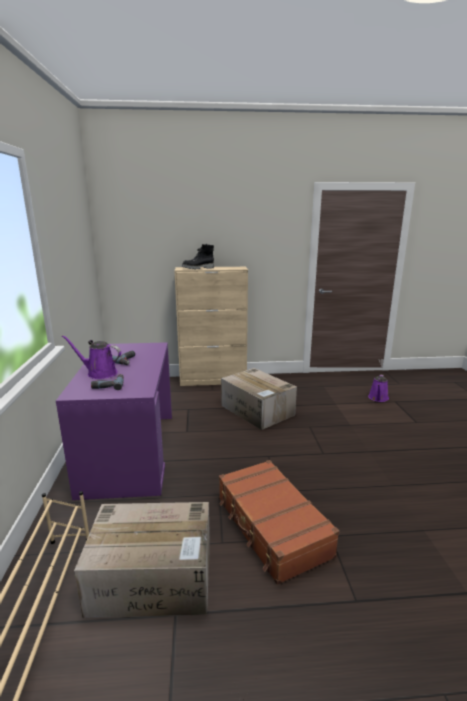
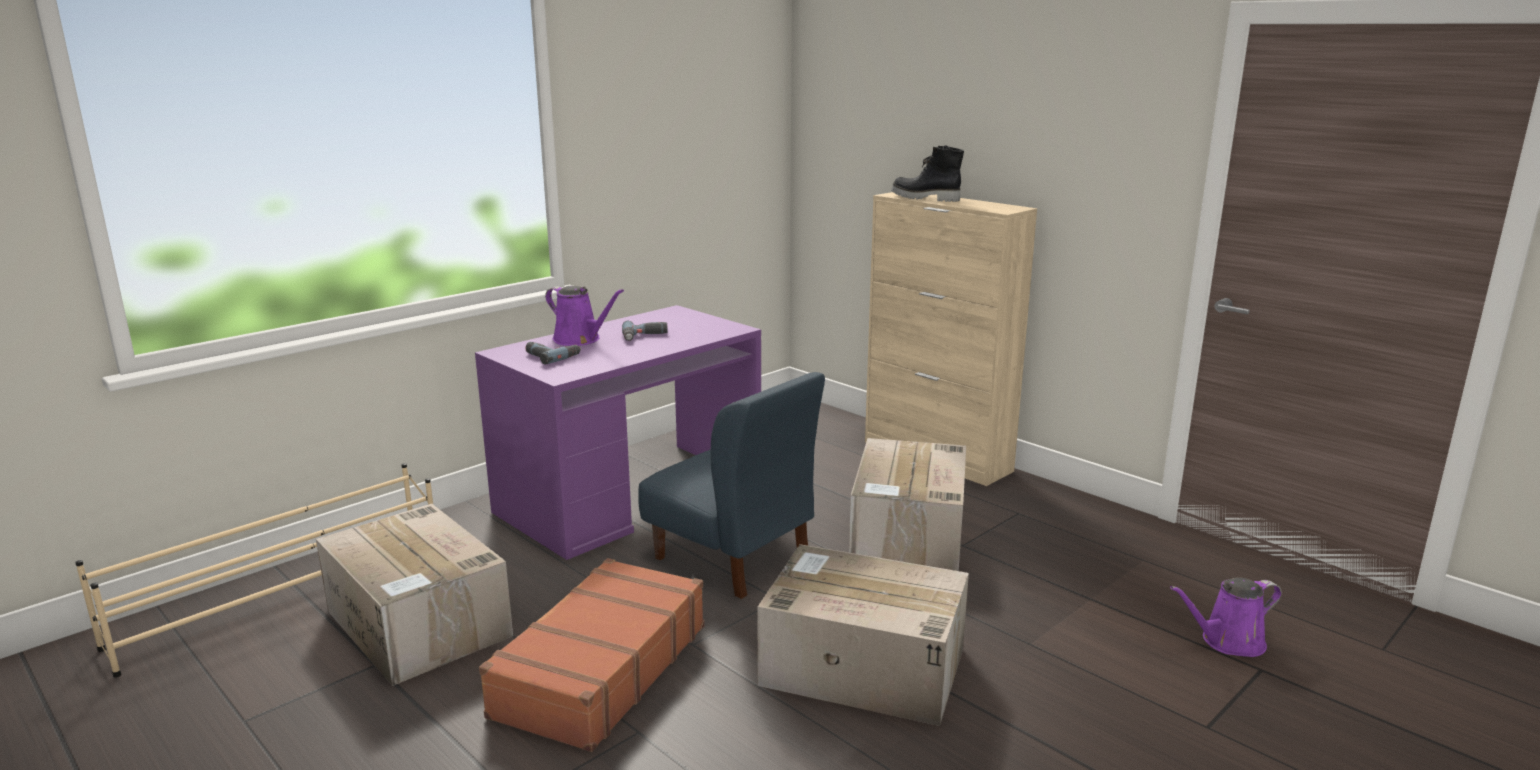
camera: 50 degrees right, 0 degrees up
(99, 373) = (580, 340): purple watering can -> purple watering can turned 150 degrees clockwise
(223, 451) = (732, 558): none -> blue chair
(333, 461) = (860, 666): none -> cardboard box

